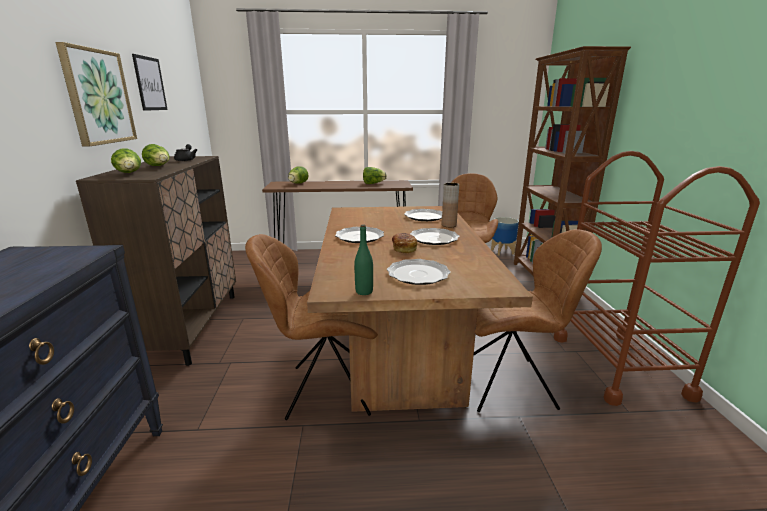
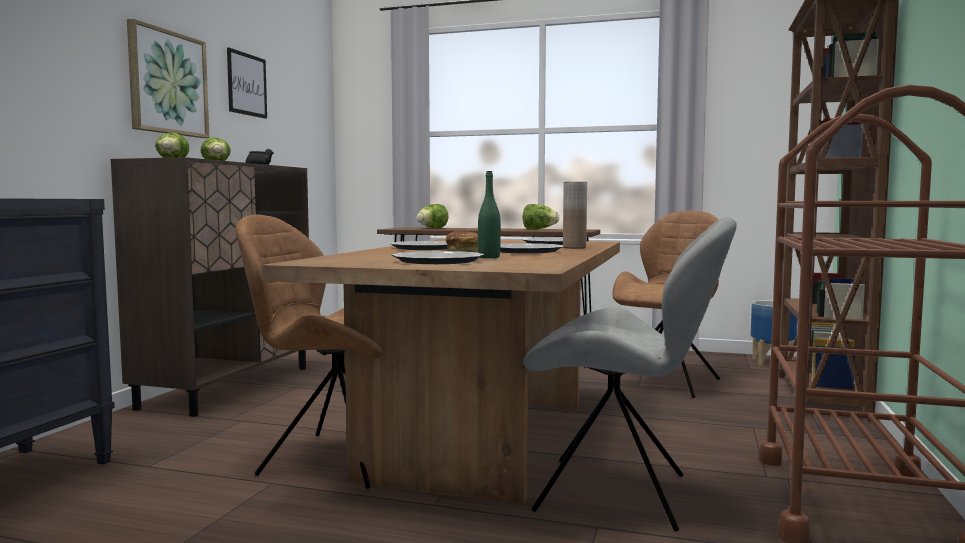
camera: 20 degrees right, 15 degrees down
(364, 291) = (341, 263): green bottle -> green bottle (489, 257)
(509, 384) = (619, 494): brown chair -> grey chair

